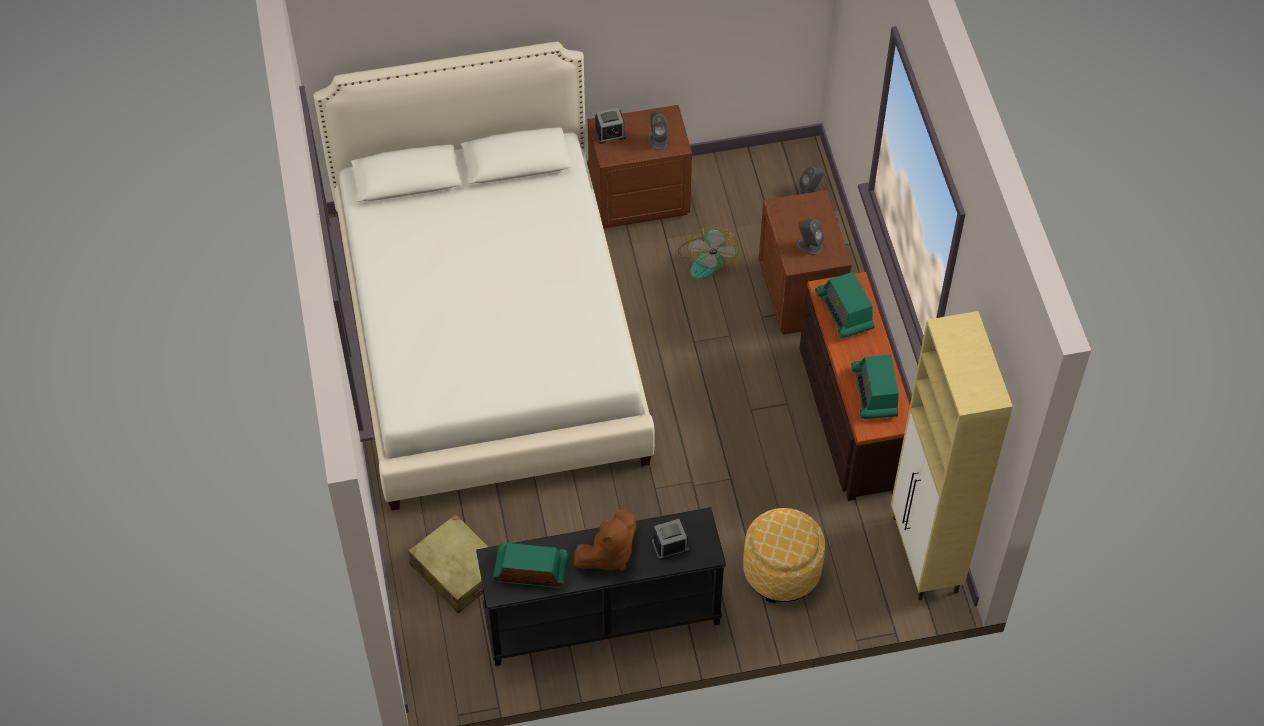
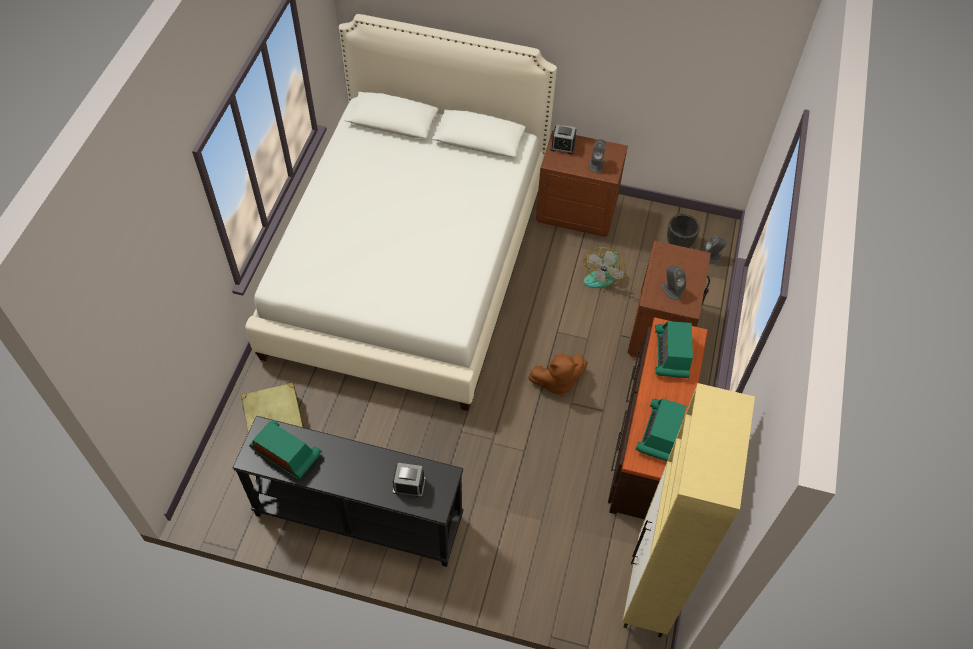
camera: 25 degrees right, 0 degrees up
(608, 554) = (355, 469): brown plush toy -> brown plush toy (557, 382)
(769, 189) = (679, 243): none -> black planter
(781, 571) = (522, 546): ottoman -> none

